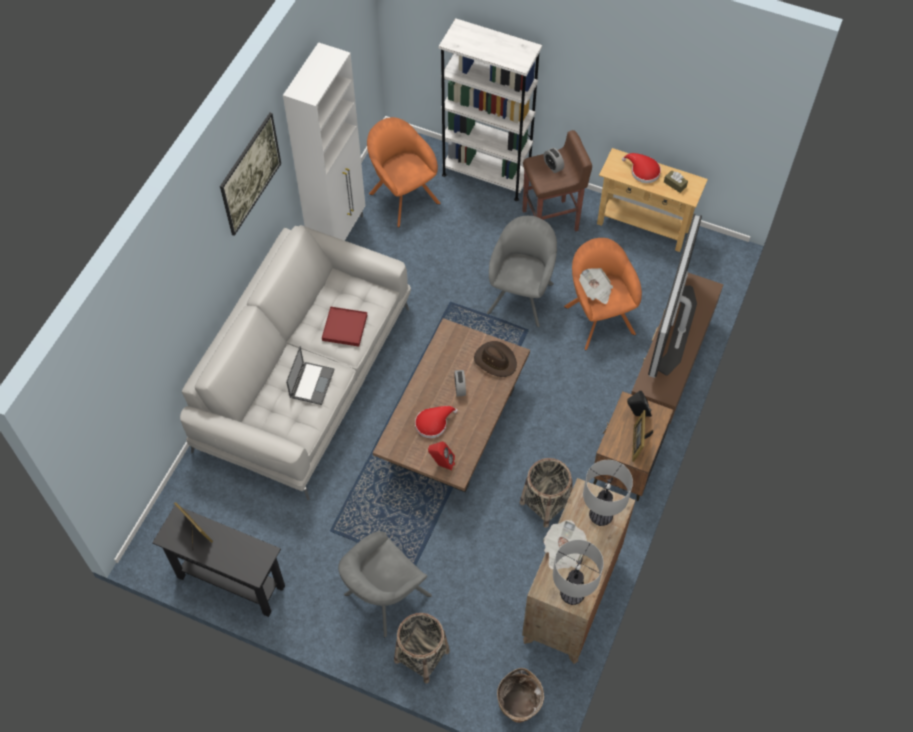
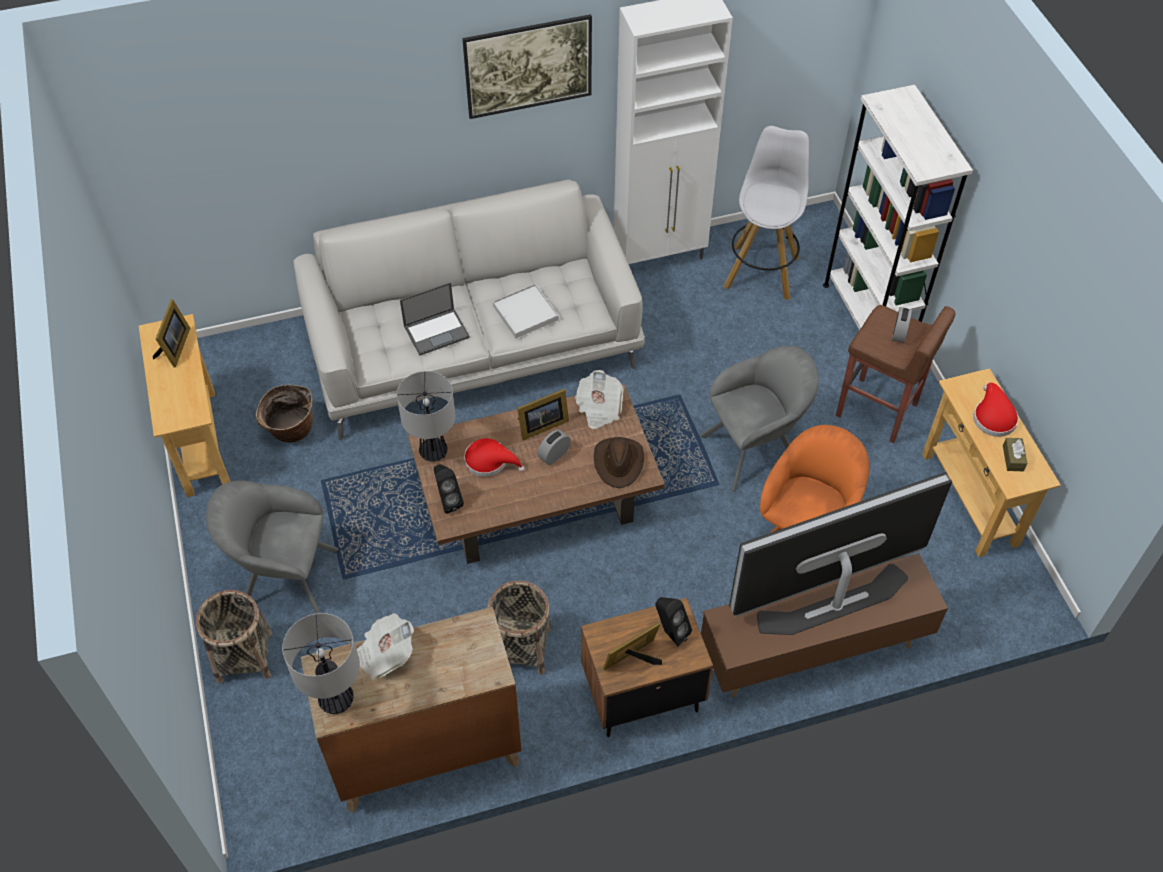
camera: 50 degrees right, 5 degrees down
(231, 581) = (201, 442): black console table -> beige console table
(345, 327) = (525, 313): red tray -> white tray
(402, 195) = (761, 271): orange armchair -> white stool
(433, 380) = (541, 426): none -> picture frame
(441, 464) = (448, 501): red speaker -> black speaker
(519, 705) = (256, 788): basket -> basket (291, 430)
(595, 290) = (801, 490): newspaper -> newspaper (599, 408)
(601, 516) = (462, 663): table lamp -> table lamp (433, 452)

